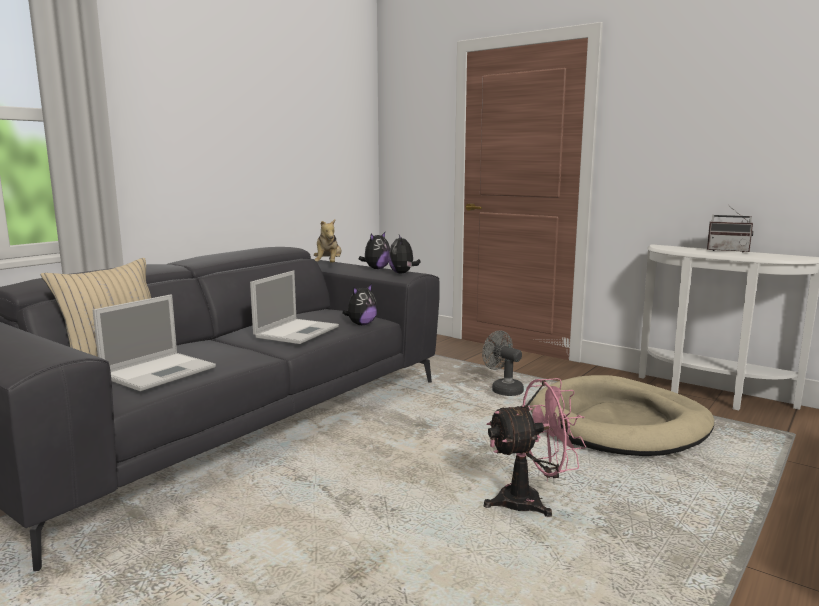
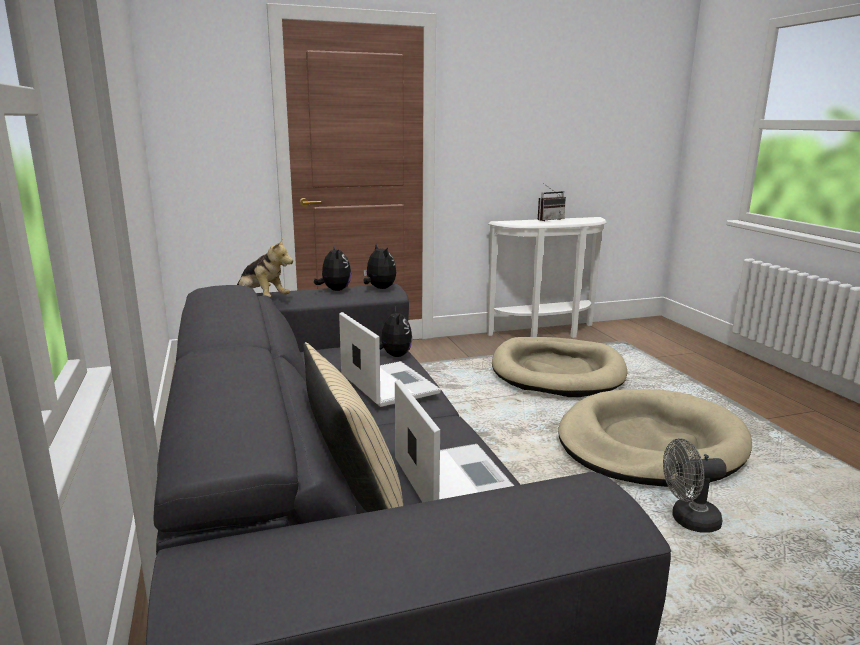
camera: 55 degrees left, 5 degrees up
(402, 273) = (379, 288): plush toy -> plush toy turned 150 degrees counterclockwise
(503, 389) = (446, 380): grey fan -> grey fan (688, 520)
(530, 501) = (650, 444): pink fan -> beige dog bed

